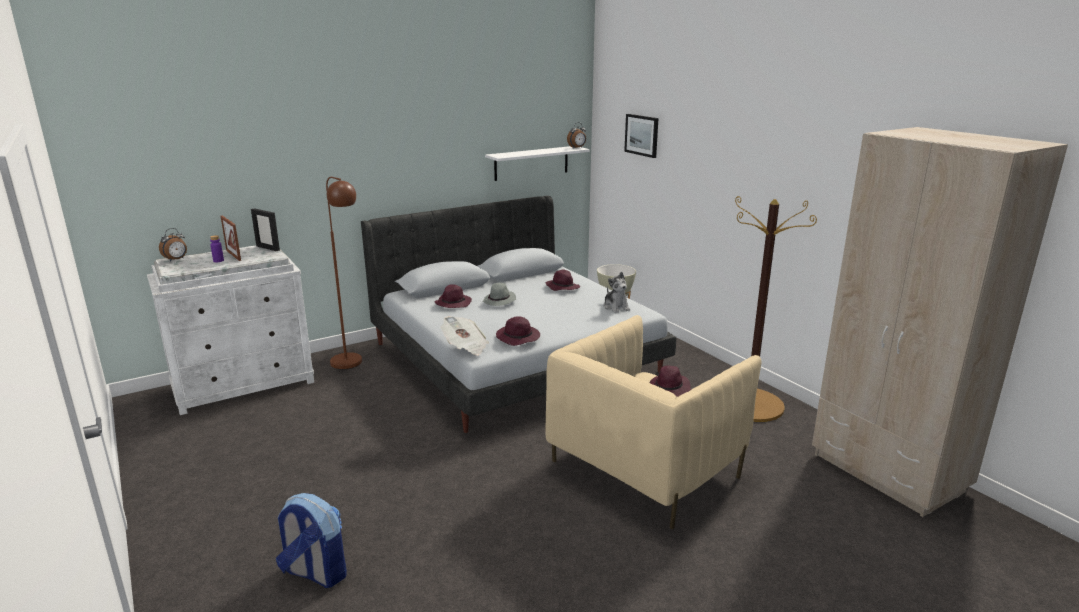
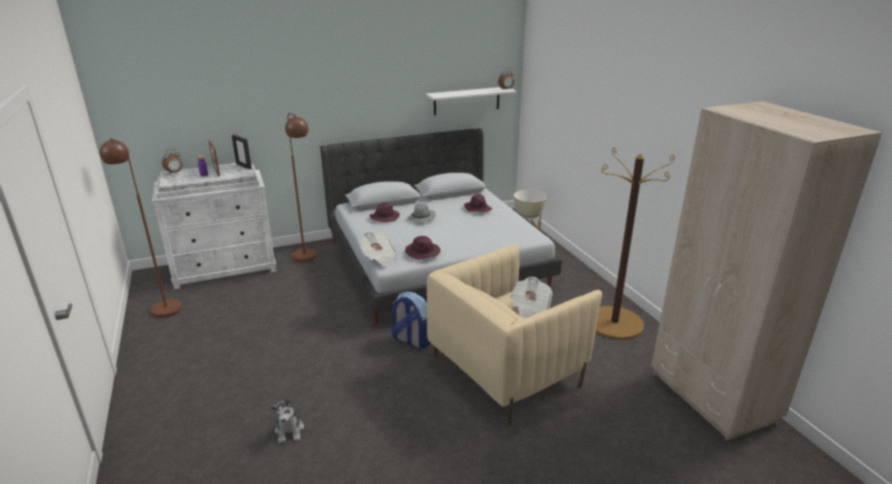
camera: 10 degrees right, 5 degrees up
(168, 438) = (161, 307): none -> brown floor lamp
(315, 573) = (231, 425): backpack -> backpack (411, 341)
(616, 307) = (514, 230): plush toy -> plush toy (289, 430)
(642, 135) = (557, 82): picture -> none
(669, 389) = (530, 308): purple hat -> newspaper

